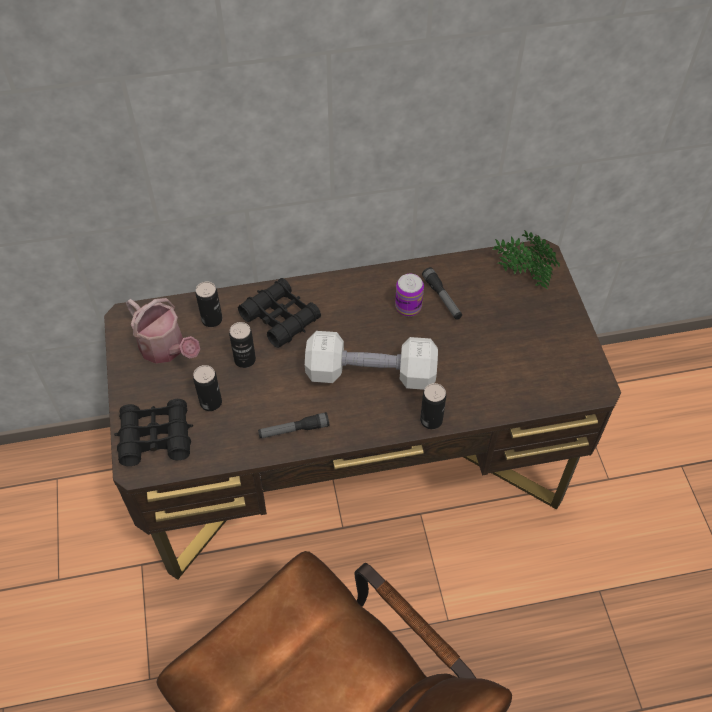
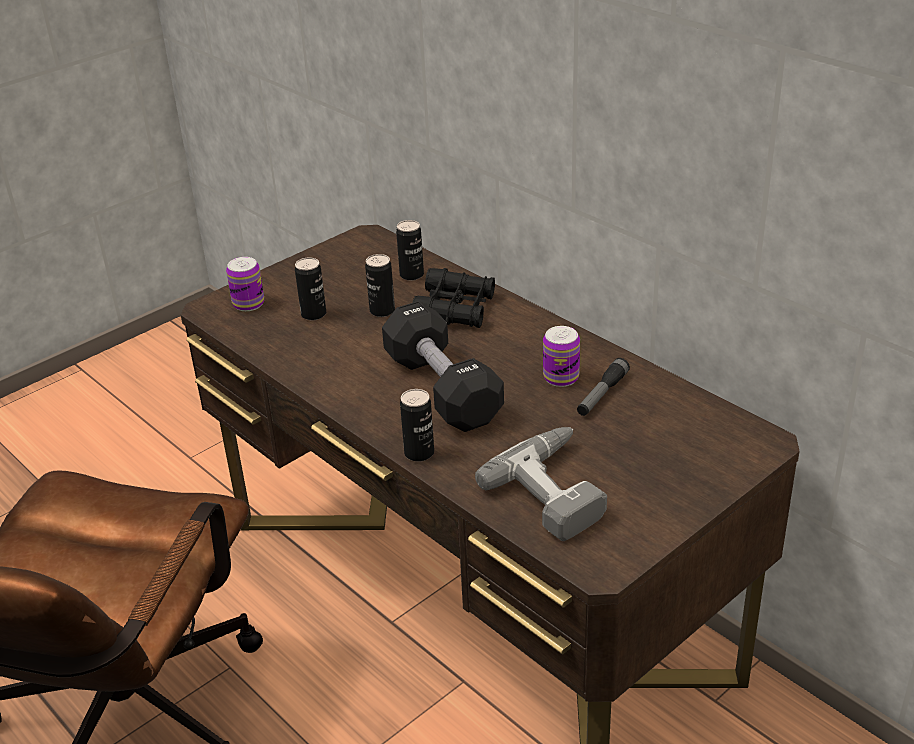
camera: 60 degrees right, 20 degrees down
(155, 437) = (248, 303): black binoculars -> can
(166, 349) = (352, 268): watering can -> none
(293, 430) = (324, 372): flashlight -> none
(371, 373) = (442, 389): white dumbbell -> black dumbbell
(517, 370) = (558, 490): none -> power drill
(522, 275) = (711, 439): potted plant -> none

